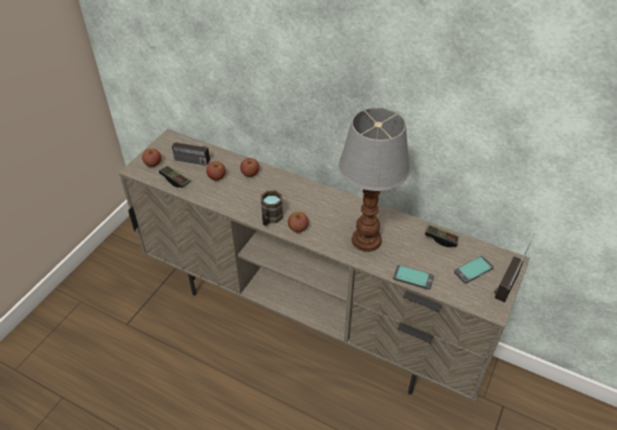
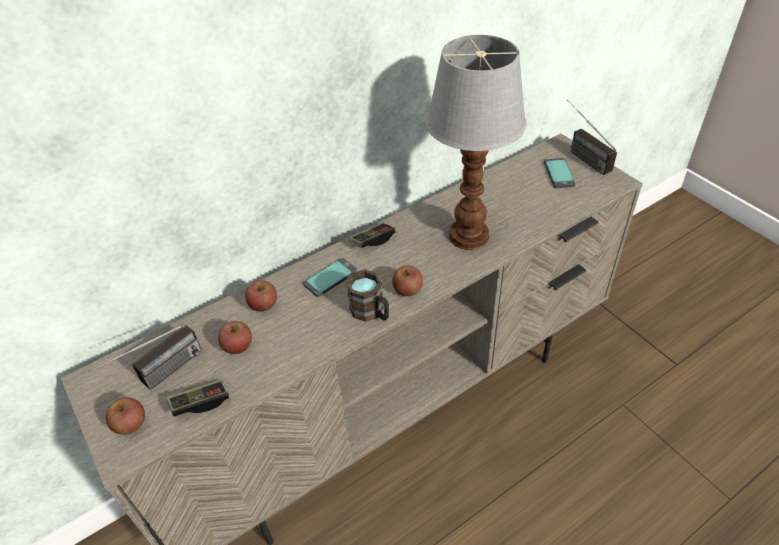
camera: 60 degrees left, 0 degrees up
(413, 277) = (547, 220): phone -> phone (330, 278)
(441, 239) = (502, 179): game controller -> game controller (372, 241)

